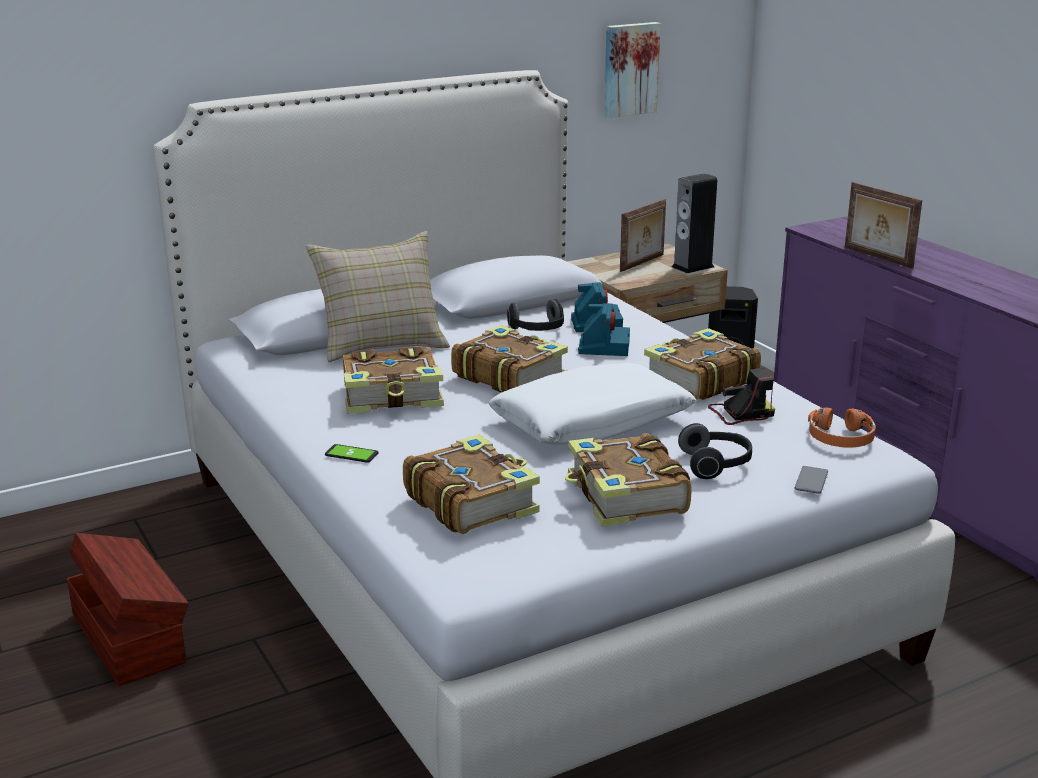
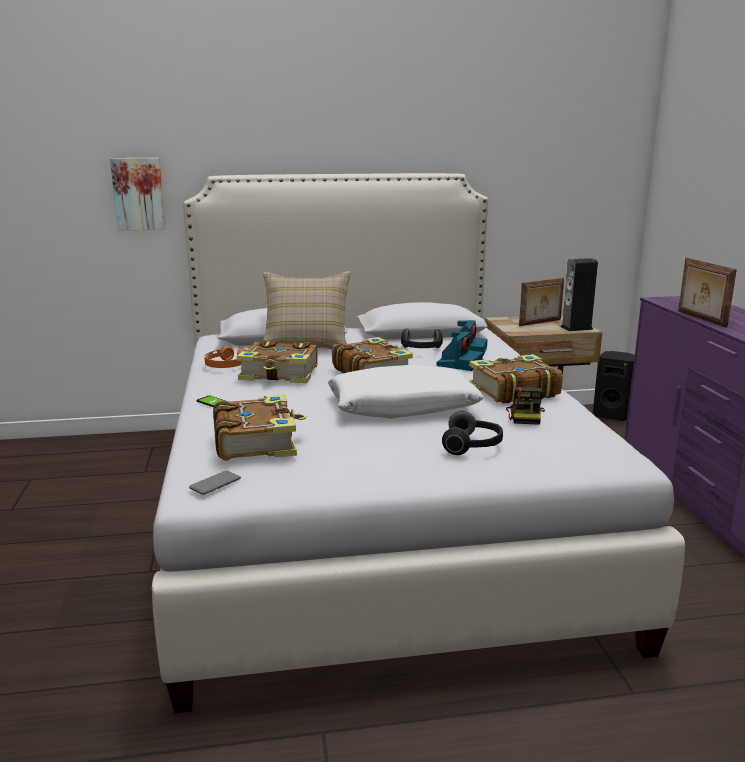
camera: 20 degrees right, 5 degrees down
(130, 637) = (88, 515): brown storage box -> none
(625, 497) = (375, 456): book -> none
(629, 69) = (544, 181): picture -> picture (138, 194)
(740, 413) = (525, 416): camera -> camera turned 90 degrees clockwise
(811, 481) = (543, 469): phone -> phone (215, 483)
(841, 438) = (597, 443): orange headphones -> orange headphones (226, 365)

